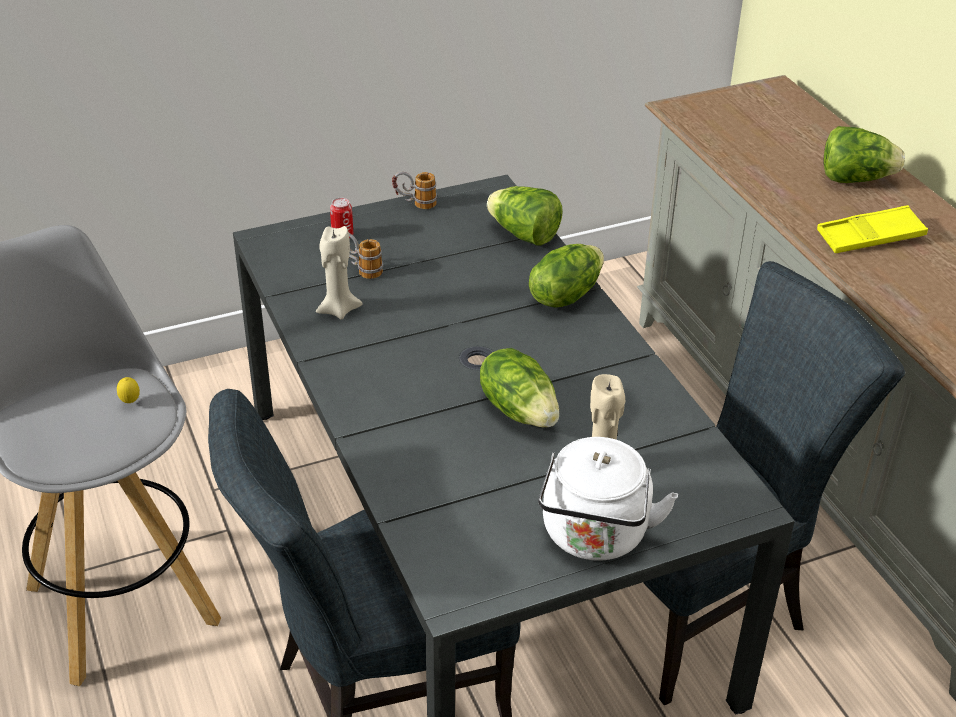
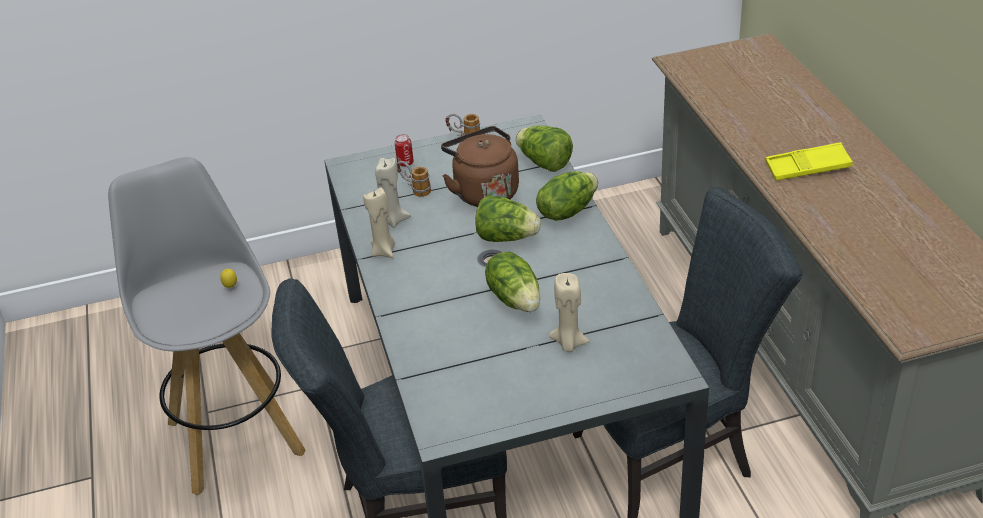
camera: 10 degrees right, 0 degrees up
(333, 350) = (384, 251): none -> beige candle
(452, 271) = (483, 191): none -> brown kettle
(595, 537) = (553, 394): white kettle -> none
(855, 179) = (807, 120): lettuce -> lettuce (506, 237)

